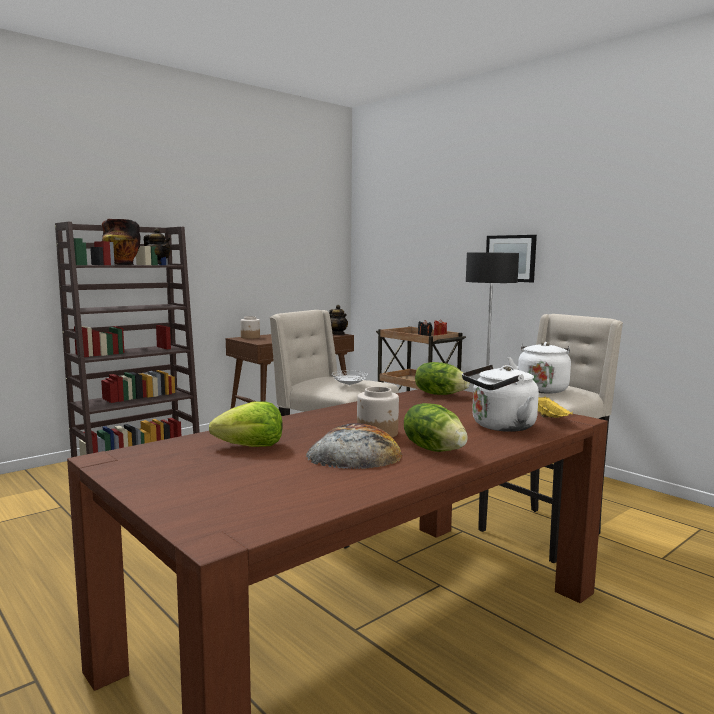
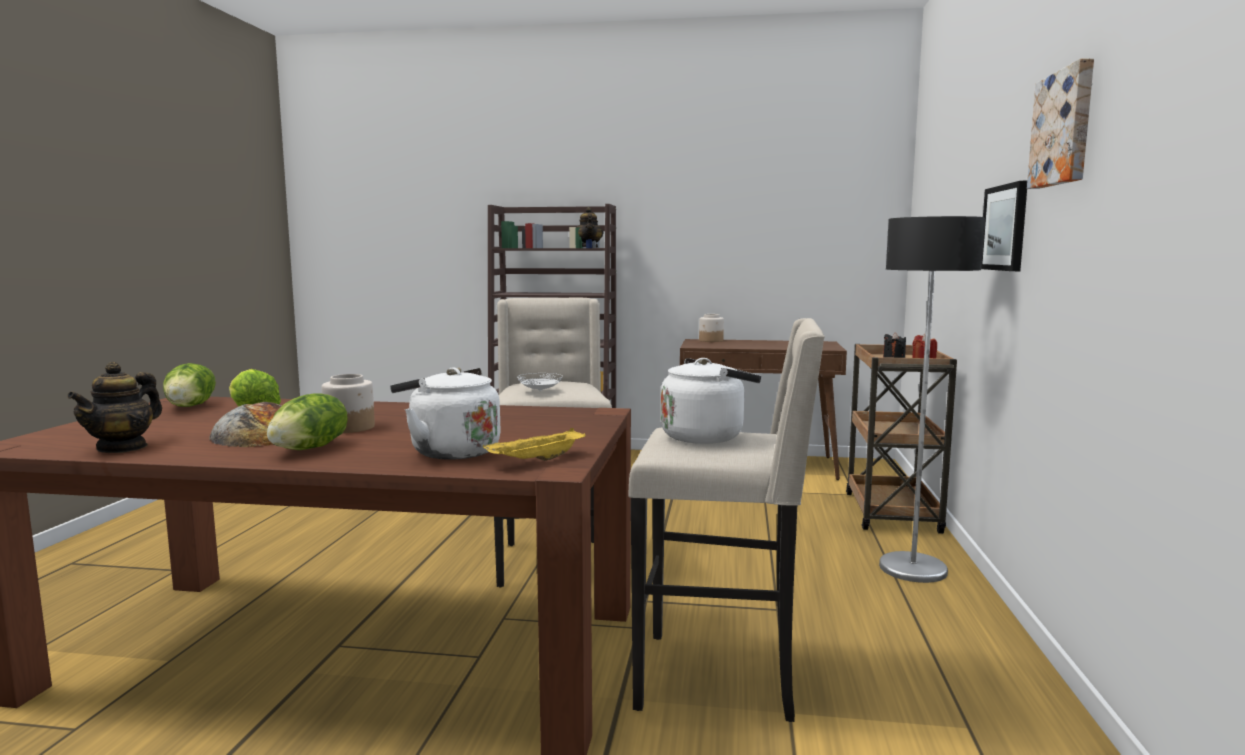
camera: 50 degrees right, 0 degrees up
(122, 264) = (551, 247): vase -> none
(337, 334) = (828, 348): teapot -> teapot (122, 448)
(439, 394) = (574, 415): lettuce -> lettuce (191, 406)
(577, 212) = (1065, 128): none -> picture

